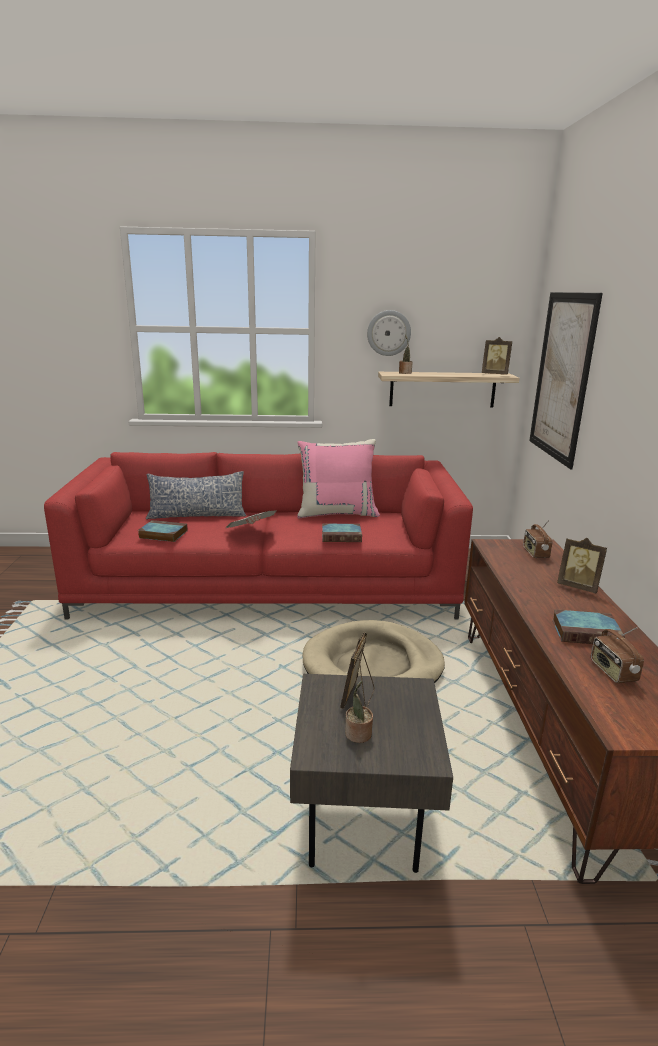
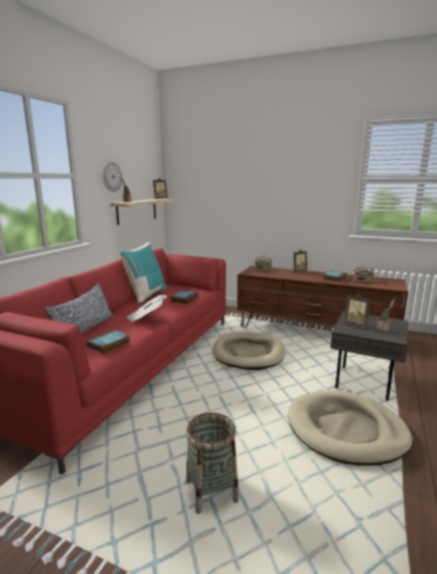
camera: 65 degrees left, 5 degrees down
(47, 707) = (211, 491): none -> basket
(189, 809) = (346, 430): none -> beige dog bed
(337, 513) = (146, 295): pink pillow -> turquoise pillow
(561, 377) = (204, 194): picture -> none

